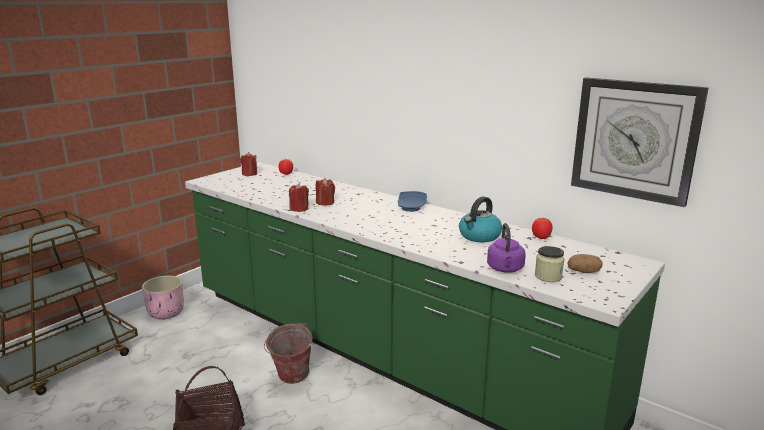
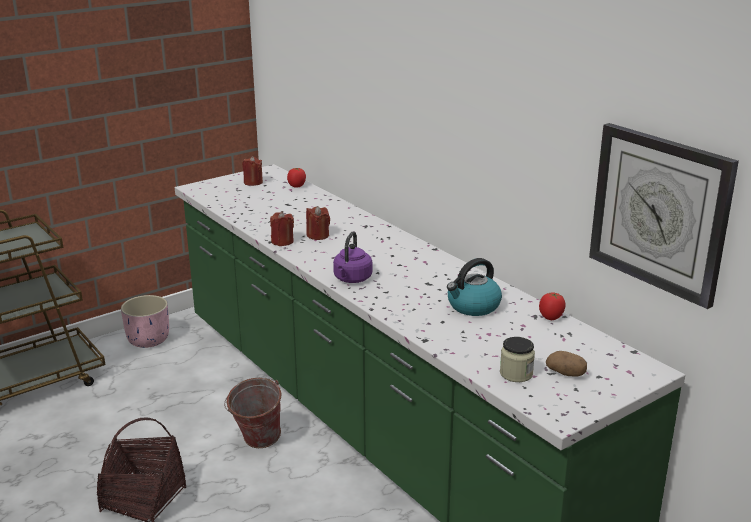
camera: 15 degrees right, 5 degrees up
(411, 207) = (418, 254): blue plate -> none
(505, 269) = (471, 357): purple kettle -> purple kettle (352, 279)

